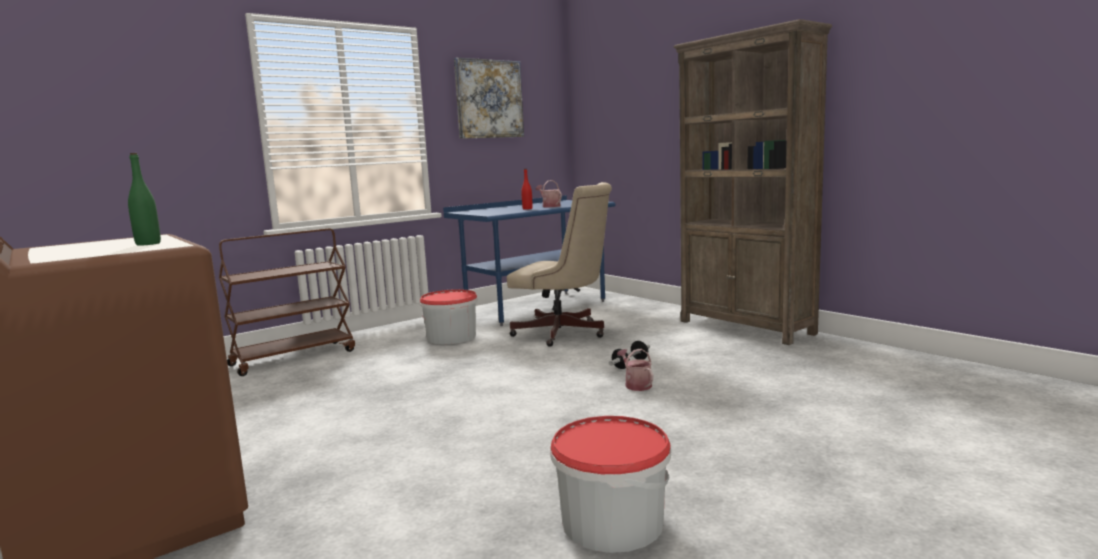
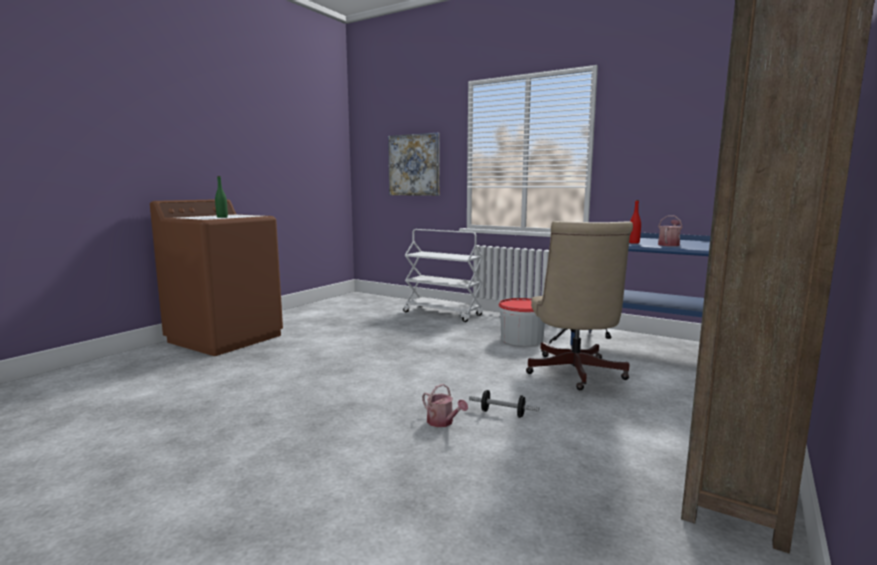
camera: 70 degrees right, 0 degrees up
(294, 357) = (443, 313): brown cart -> white cart
(489, 99) = (674, 124): picture -> picture (414, 165)
(612, 522) = (174, 441): bucket -> none
(636, 384) = (443, 422): watering can -> watering can turned 90 degrees clockwise

